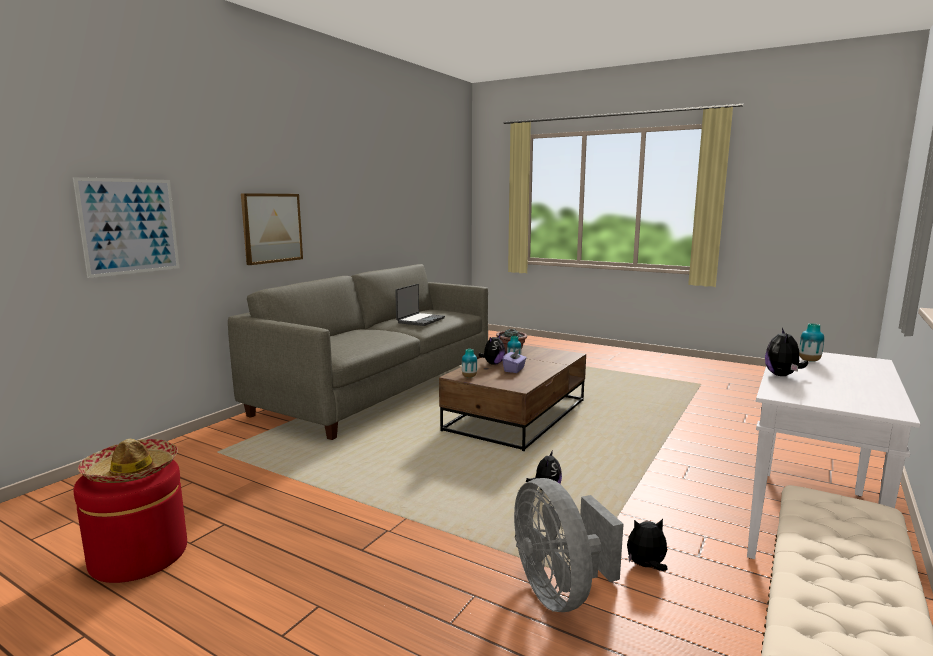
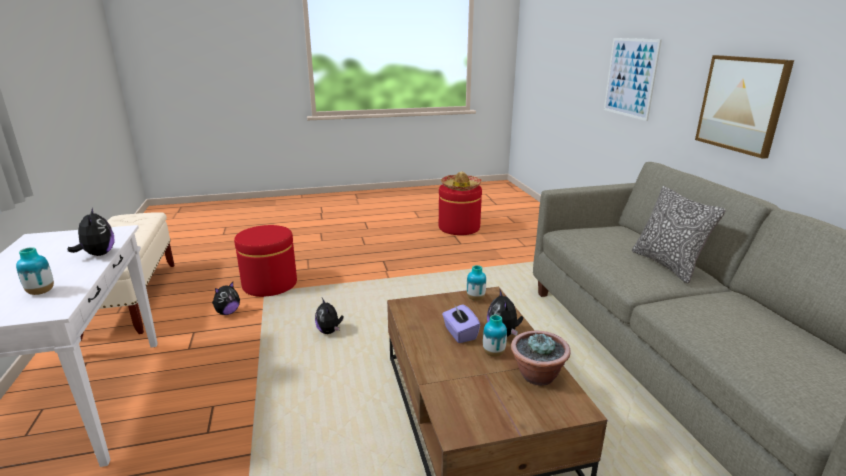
camera: 135 degrees right, 10 degrees up
(363, 332) = (667, 265): none -> pillow
(420, 320) = (728, 322): laptop -> none
(560, 591) = (270, 284): grey fan -> red ottoman

